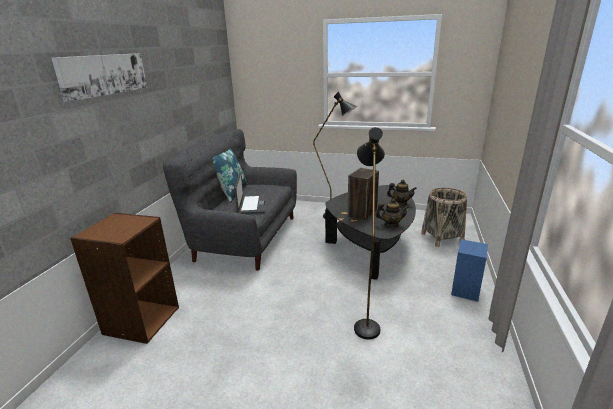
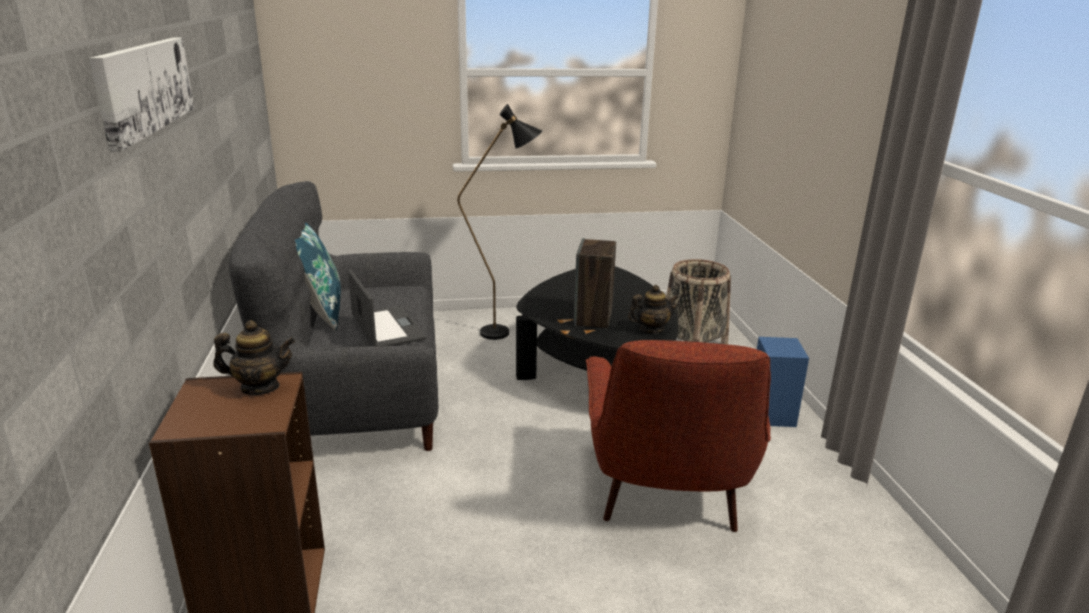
camera: 25 degrees left, 0 degrees up
(365, 323) = (667, 494): black floor lamp -> red armchair
(400, 203) = (638, 293): teapot -> teapot (260, 387)

